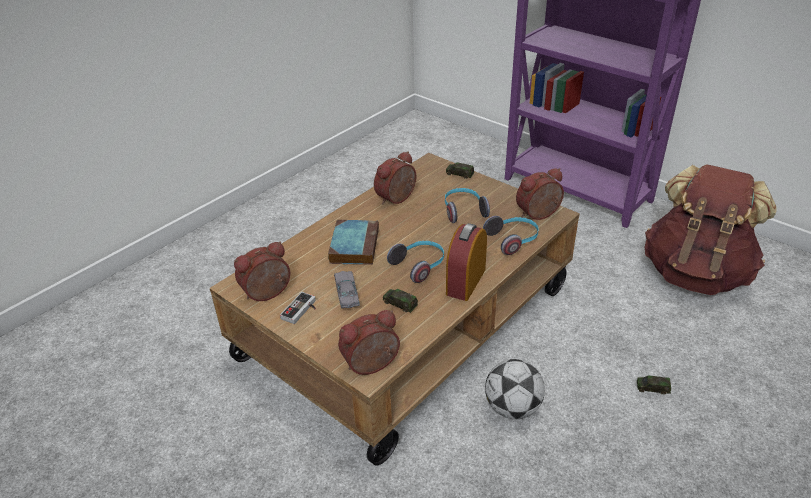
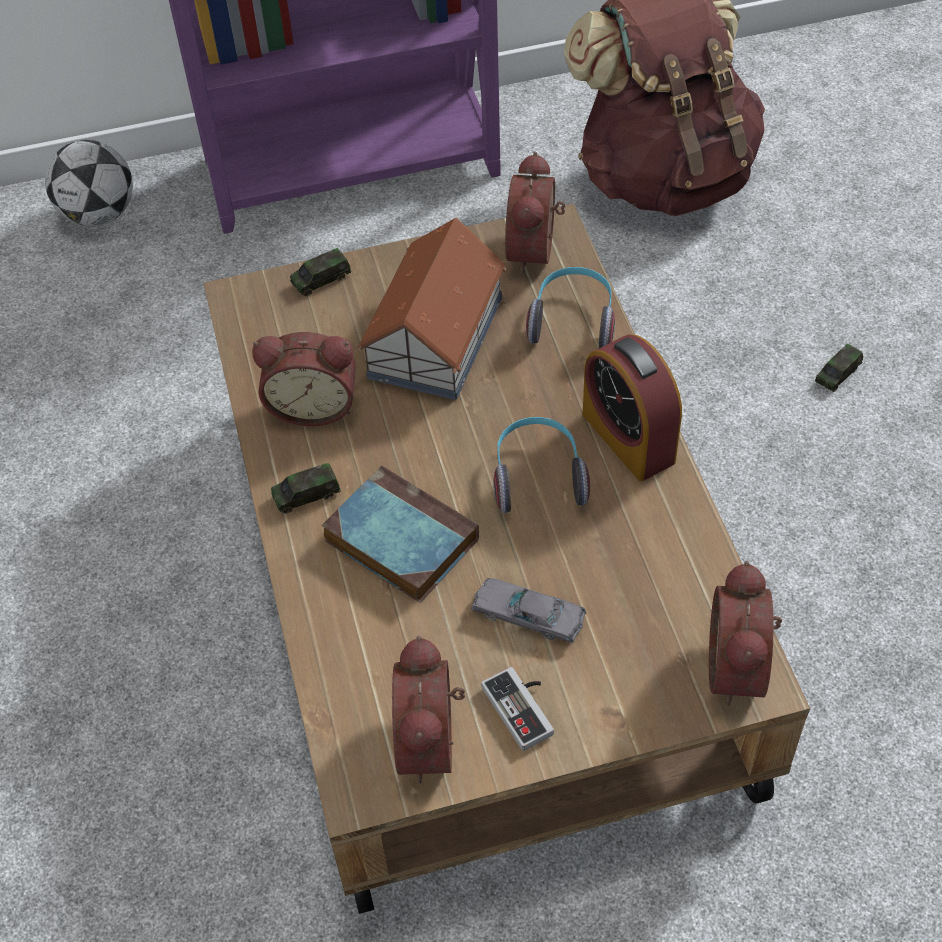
camera: 55 degrees left, 15 degrees up
(398, 199) = (313, 405): alarm clock -> alarm clock turned 75 degrees counterclockwise
(400, 304) = (616, 554): toy car -> toy car (306, 495)
(463, 211) = (437, 336): headphones -> toy house
(512, 408) = (763, 555): football -> football (99, 214)

